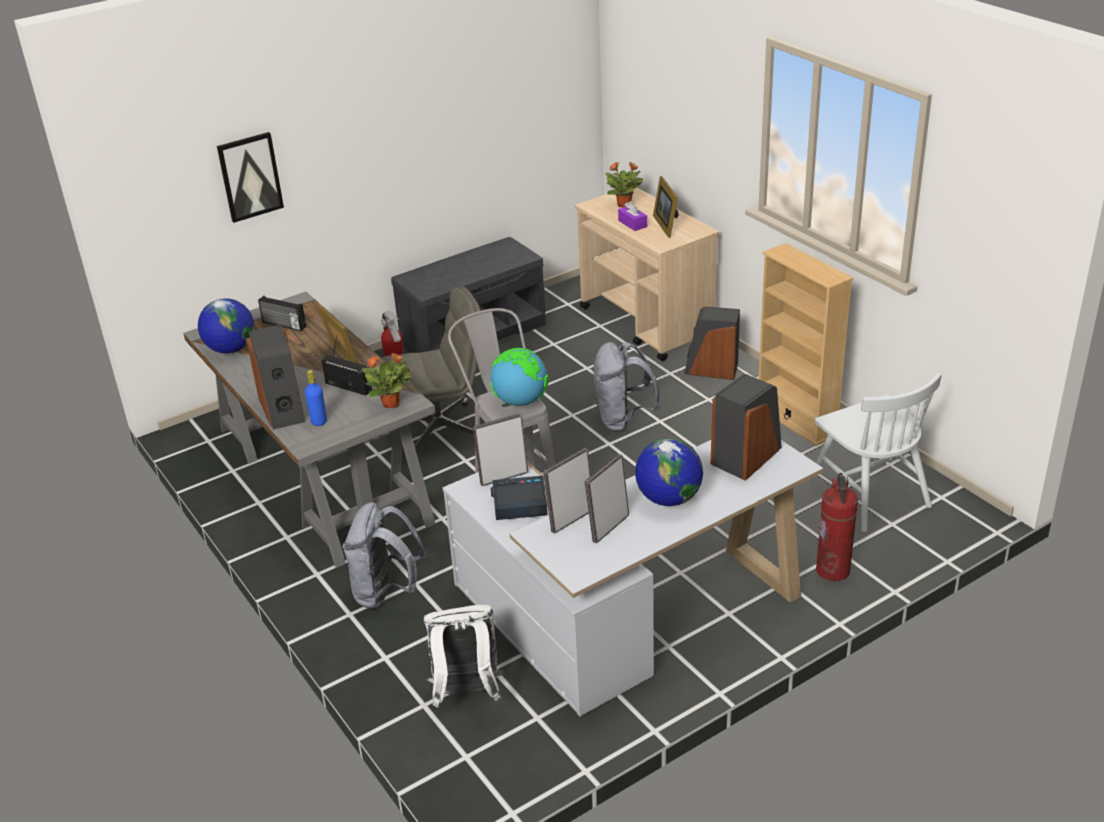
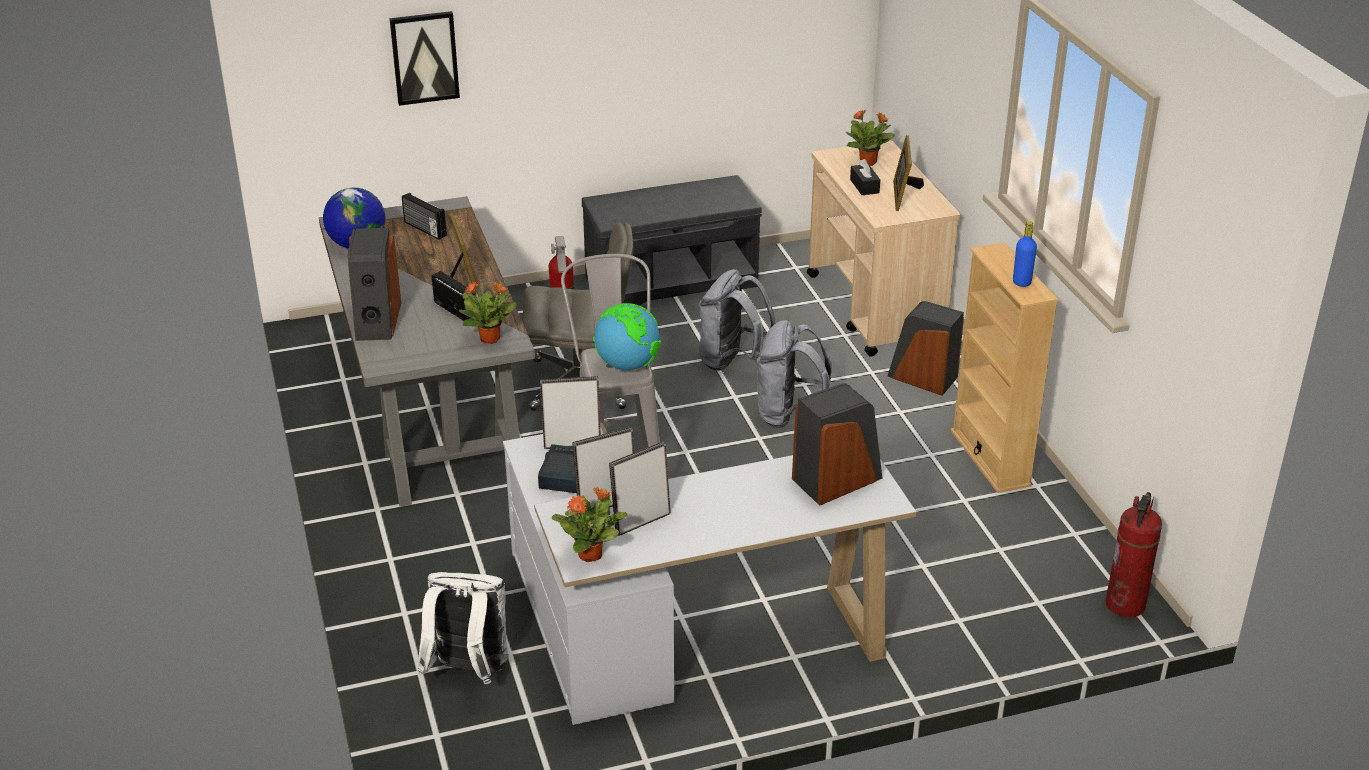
camera: 15 degrees right, 0 degrees up
(319, 421) = (406, 342): blue bottle -> blue bottle (1021, 282)
(386, 592) = (438, 545): grey backpack -> grey backpack (732, 361)
(582, 564) = (591, 554): none -> potted plant
(632, 223) = (864, 186): purple tissue box -> black tissue box
(668, 498) = (723, 506): globe -> none
(833, 570) = (938, 638): fire extinguisher -> fire extinguisher (1125, 605)
(868, 493) = (1029, 561): white chair -> none

